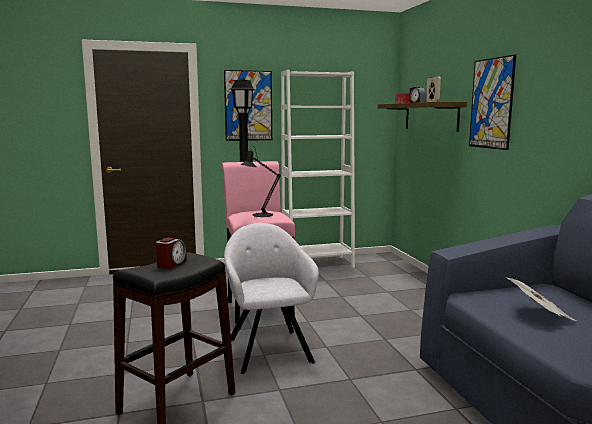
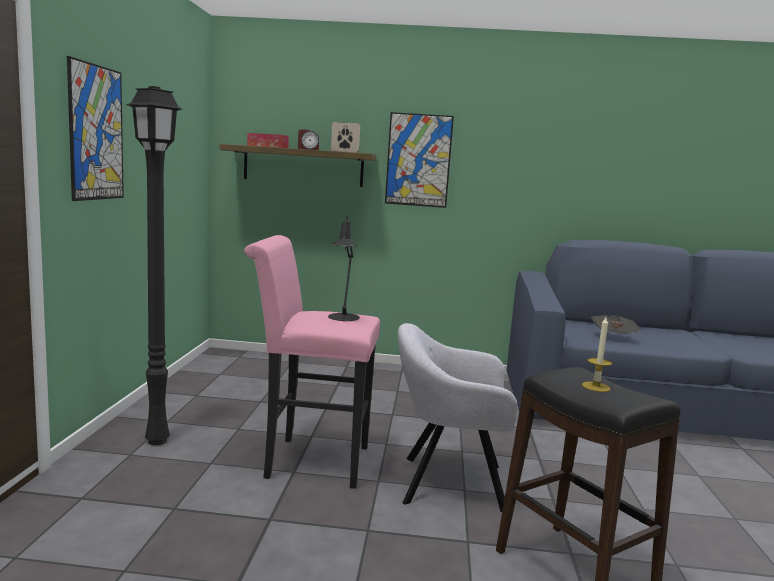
camera: 70 degrees left, 0 degrees up
(171, 264) = (596, 387): alarm clock -> candle
(317, 264) = (191, 389): white bookcase -> none

